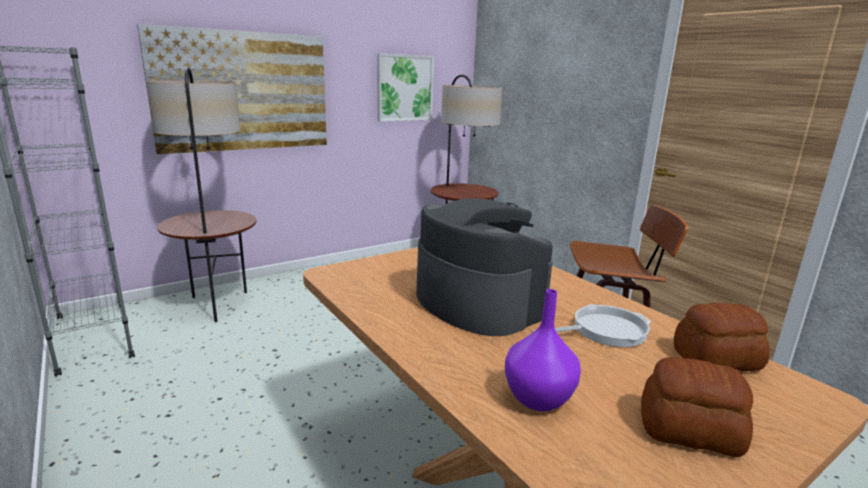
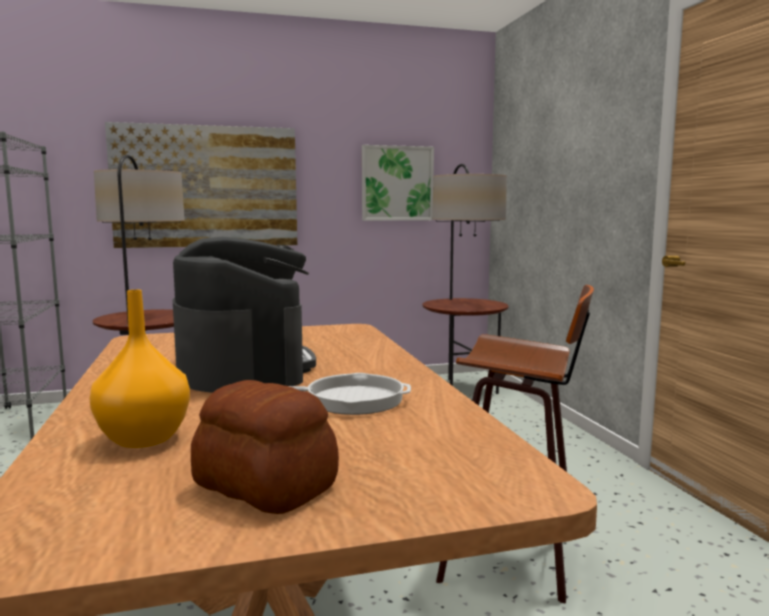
camera: 20 degrees right, 10 degrees down
(538, 400) = (142, 439): purple vase -> orange vase
(714, 358) = (446, 436): bread -> none

